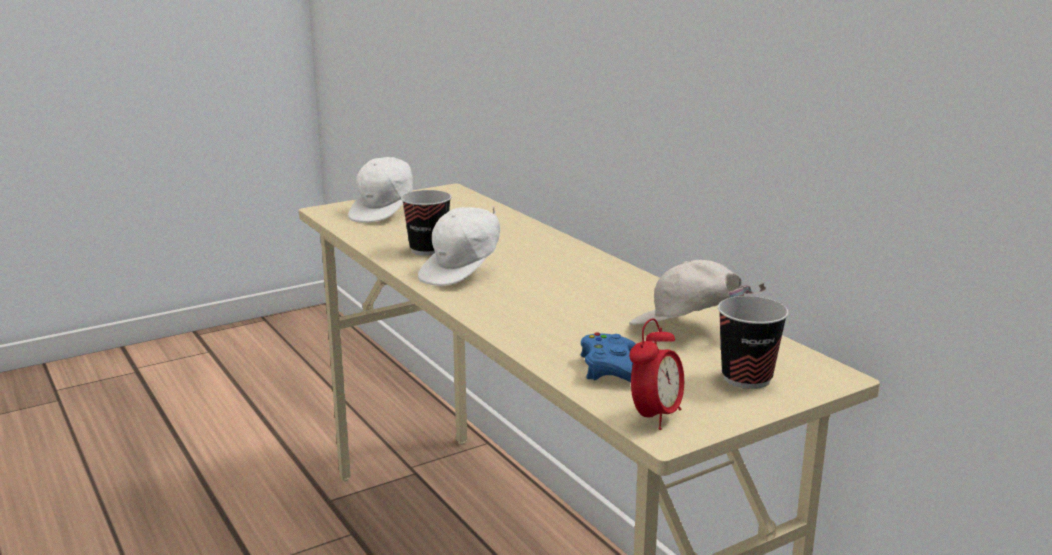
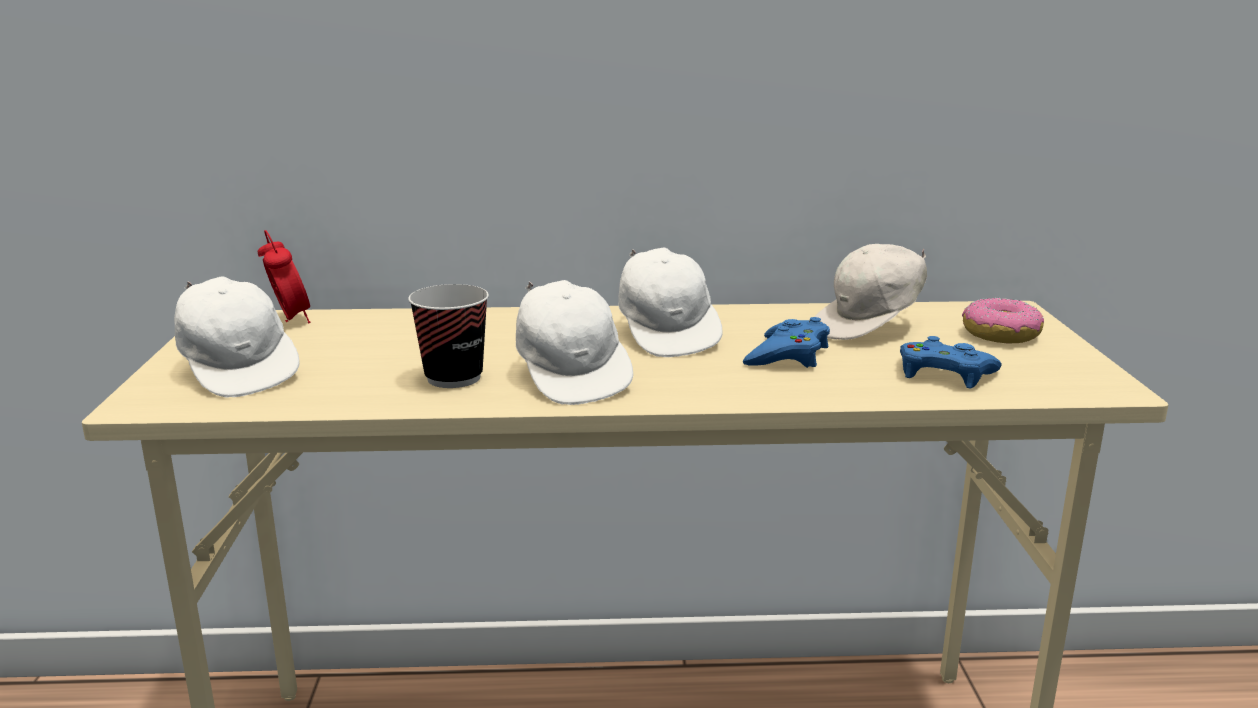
camera: 60 degrees left, 0 degrees up
(572, 278) = (667, 334): none -> white cap
(582, 316) = (788, 355): none -> blue game controller
(655, 417) = (1072, 384): alarm clock -> alarm clock (289, 320)
(746, 378) = (1001, 334): cup -> donut

